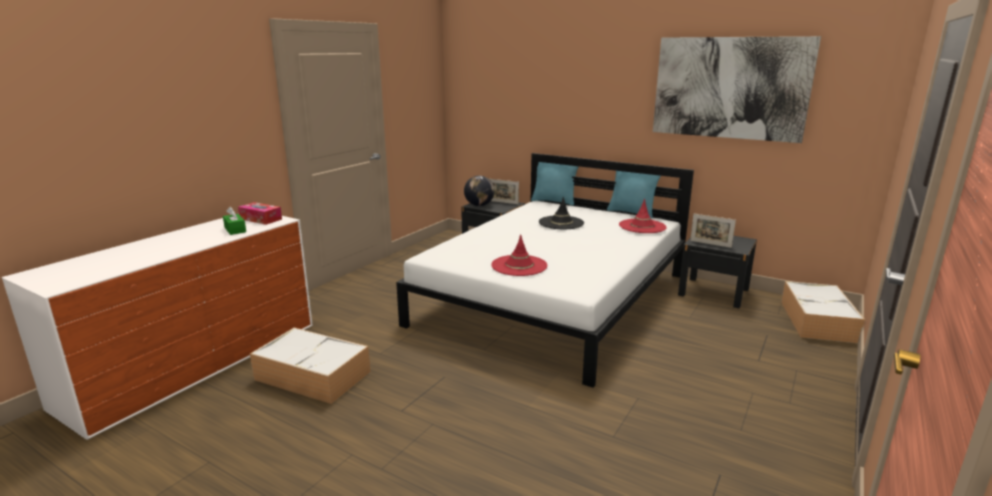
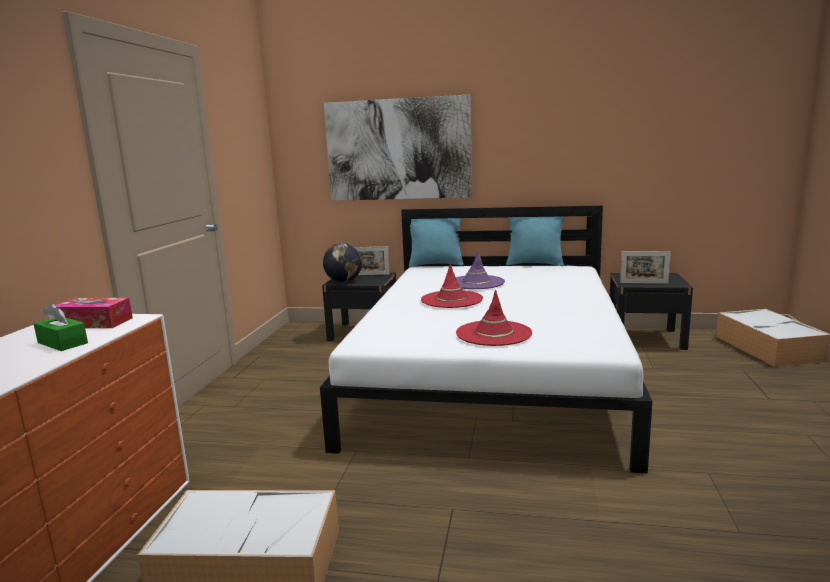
camera: 20 degrees left, 5 degrees down
(561, 223) = (476, 282): black hat -> purple hat
(642, 226) = (568, 274): red hat -> red hat (452, 299)
(729, 88) = (632, 111): picture -> picture (398, 149)

